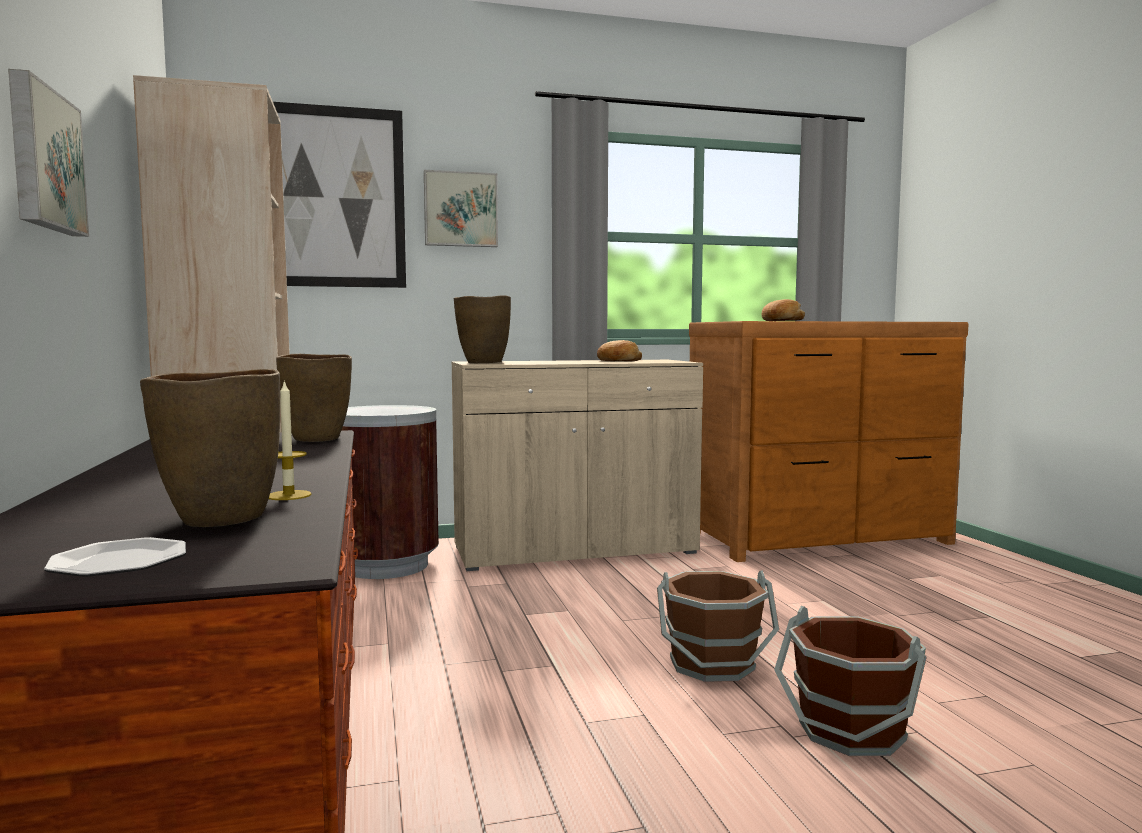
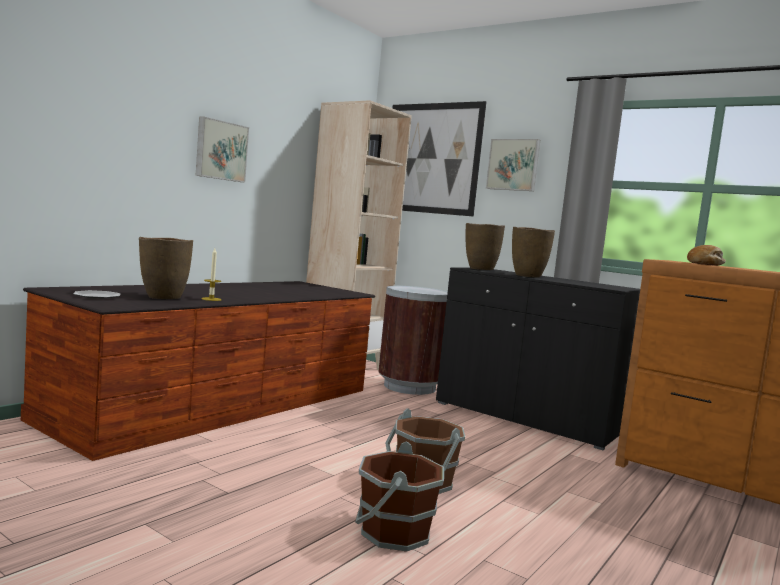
camera: 50 degrees right, 0 degrees up
(317, 439) = (337, 293): brown vase -> brown vase (528, 276)
(575, 550) = (526, 418): beige cabinet -> black cabinet
(618, 361) = (579, 282): bread -> none

